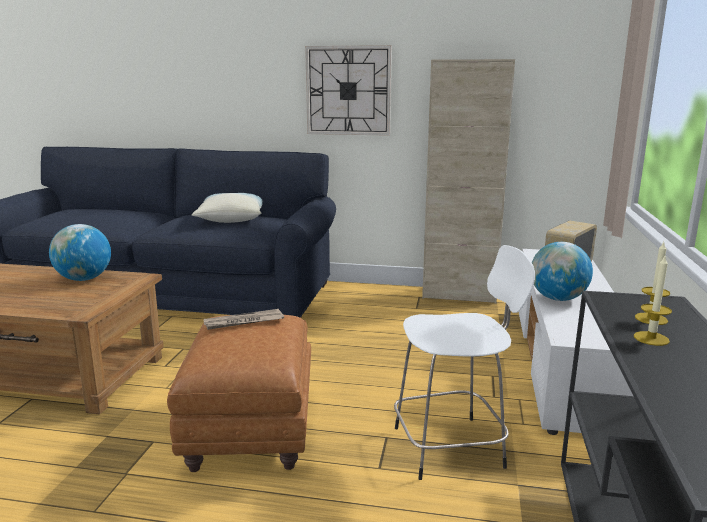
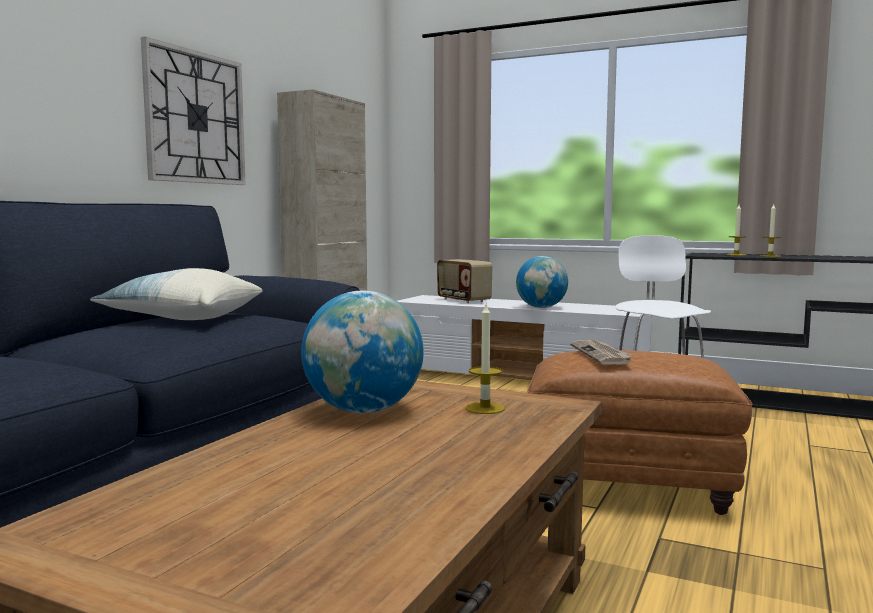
camera: 75 degrees left, 10 degrees down
(79, 298) = (485, 408): none -> candle

